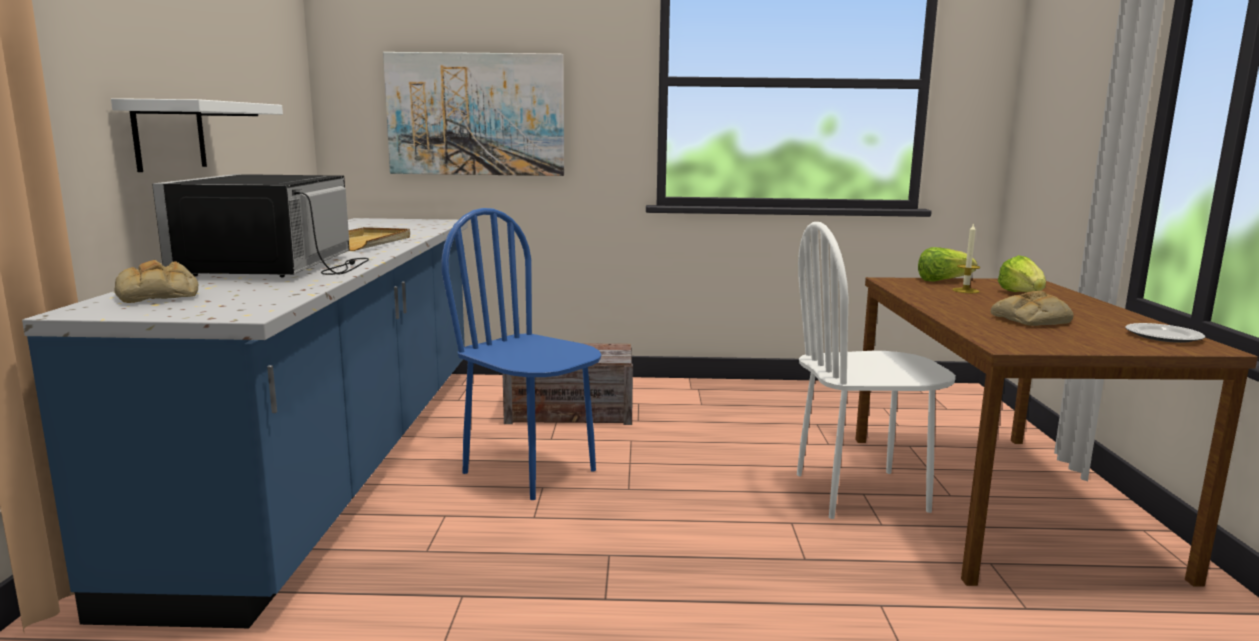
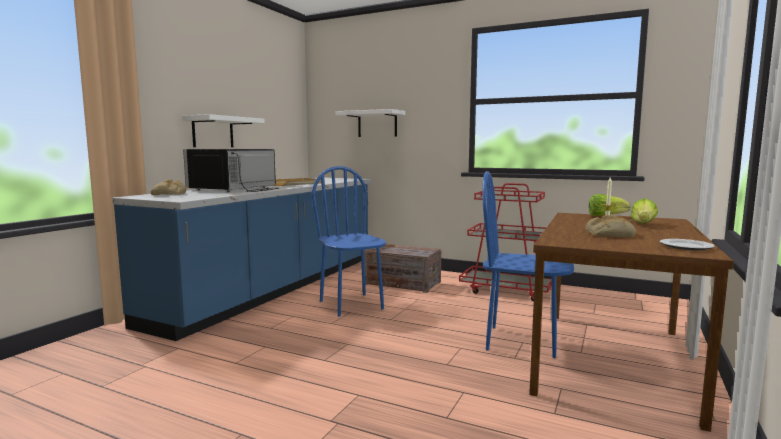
camera: 25 degrees right, 5 degrees down
(476, 114) = (377, 124): picture -> white shelf
(745, 401) = (507, 290): none -> red cart
(861, 493) = (521, 341): white chair -> blue chair

